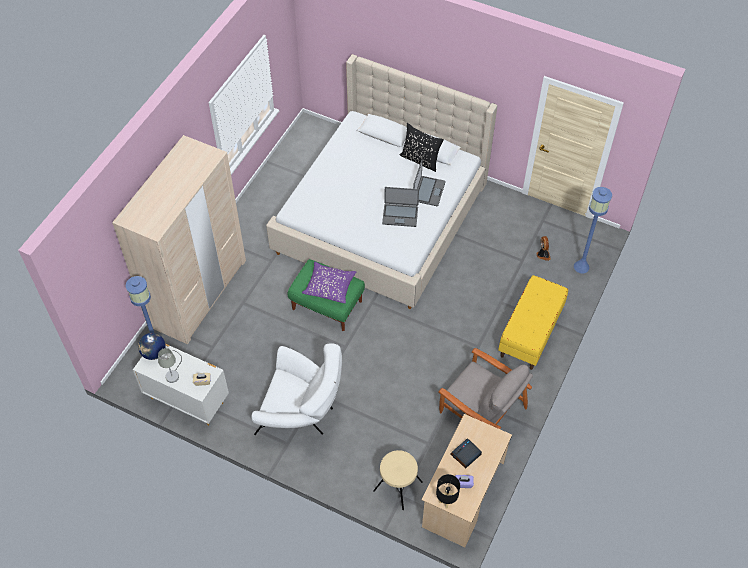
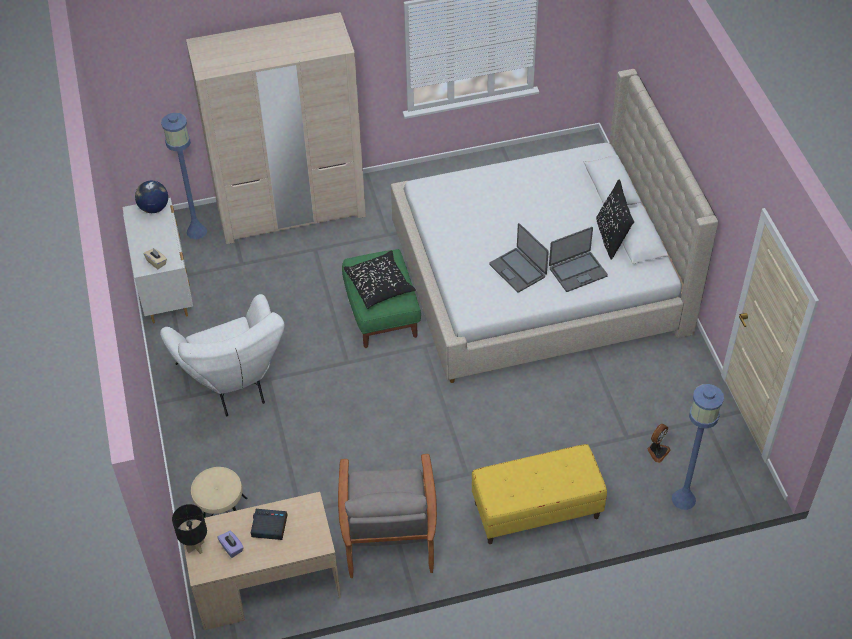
camera: 50 degrees right, 5 degrees down
(173, 373) = (145, 236): grey table lamp -> none
(329, 286) = (379, 285): purple pillow -> black pillow

